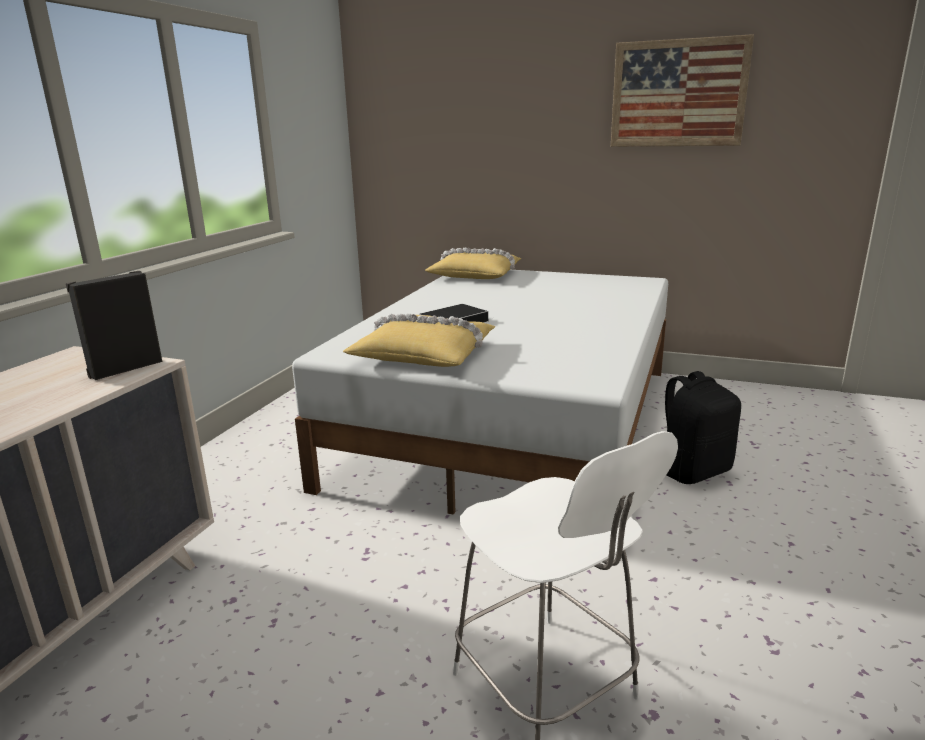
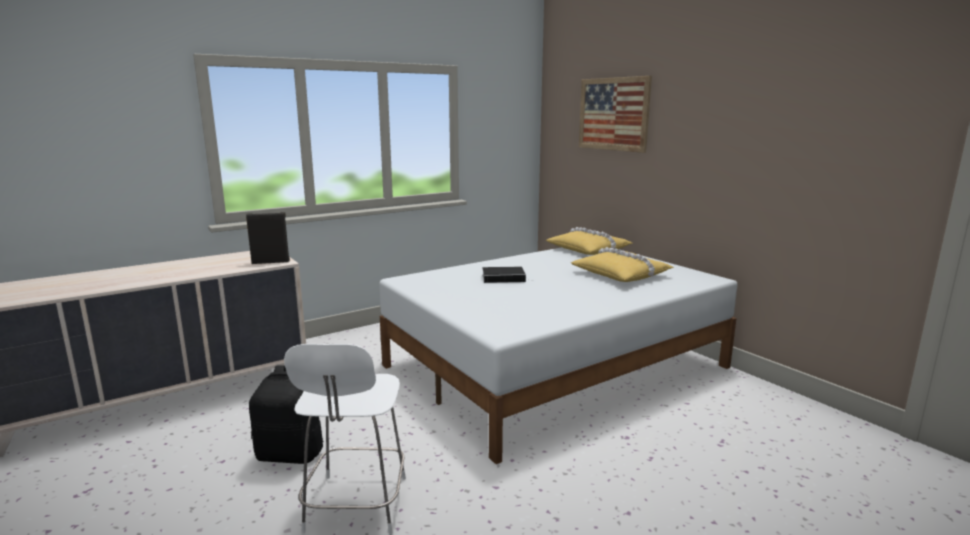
camera: 35 degrees right, 5 degrees down
(425, 353) = (447, 292): yellow pillow -> yellow pillow (621, 274)
(678, 94) = (756, 119): picture -> picture (613, 114)
(693, 471) = (634, 440): black backpack -> black backpack (291, 453)

